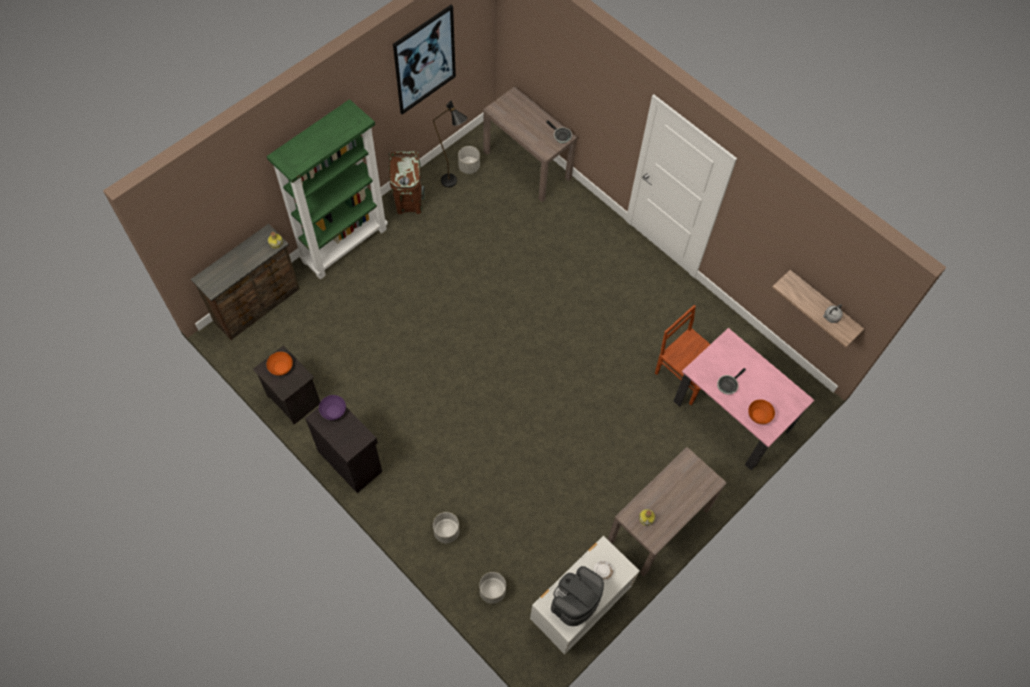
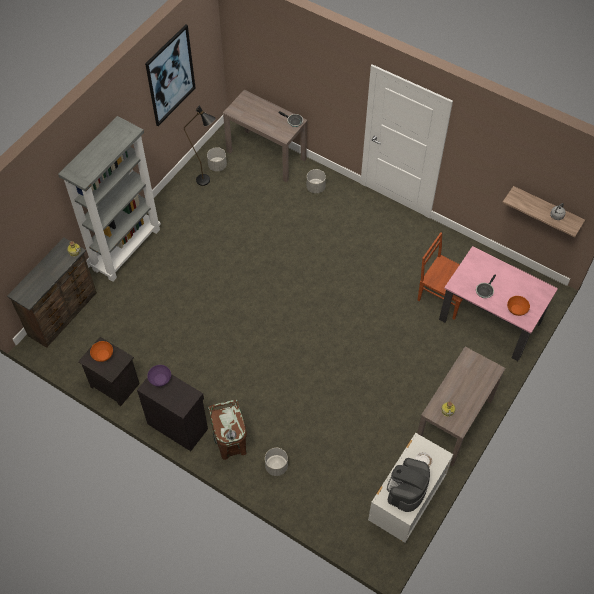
camera: 10 degrees left, 5 degrees down
(344, 244) = (126, 249): green bookcase -> grey bookcase
(409, 204) = (173, 205): brown trash can -> brown trash can (231, 446)
(492, 591) = (328, 507): grey planter -> grey planter (315, 188)

